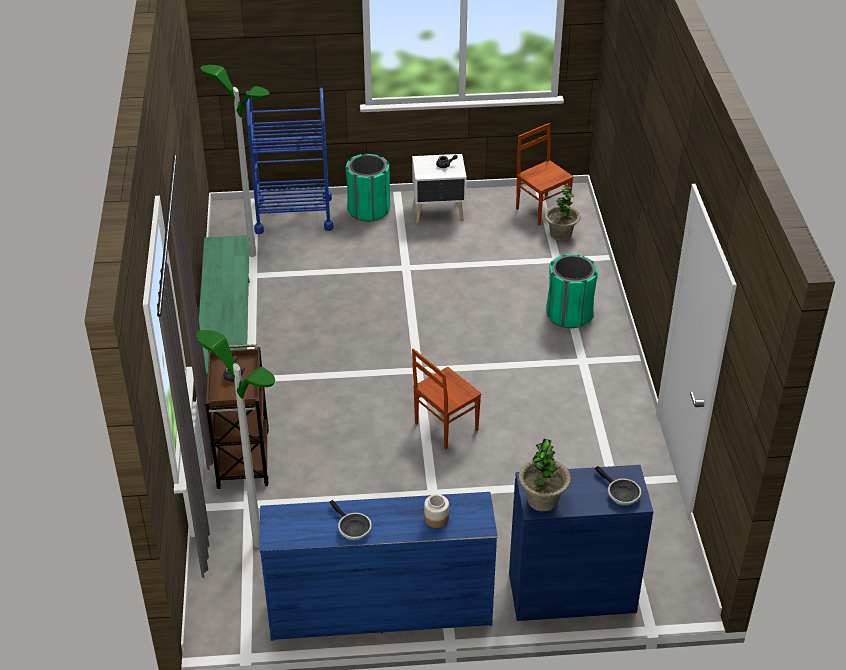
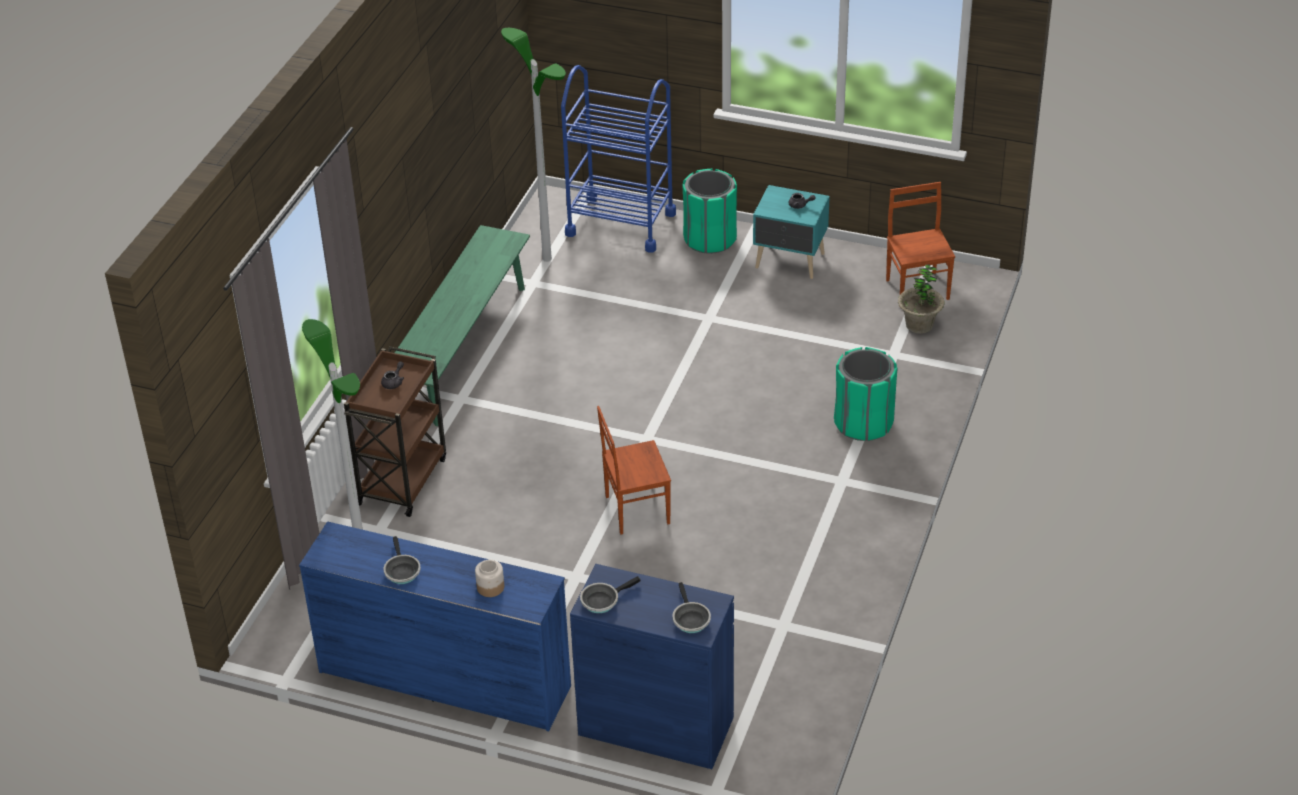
camera: 25 degrees right, 0 degrees up
(439, 212) = (790, 262): white nightstand -> turquoise nightstand
(542, 500) = (602, 600): potted plant -> frying pan

